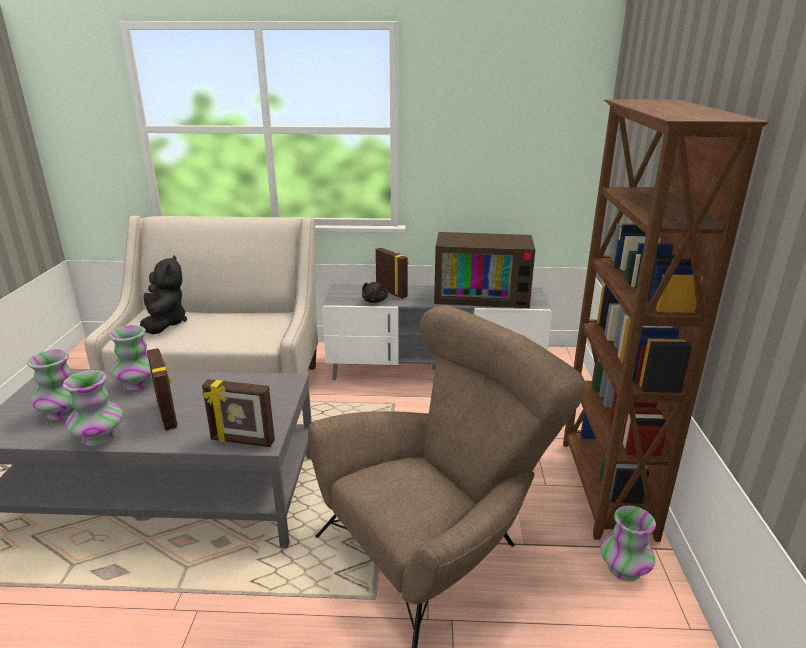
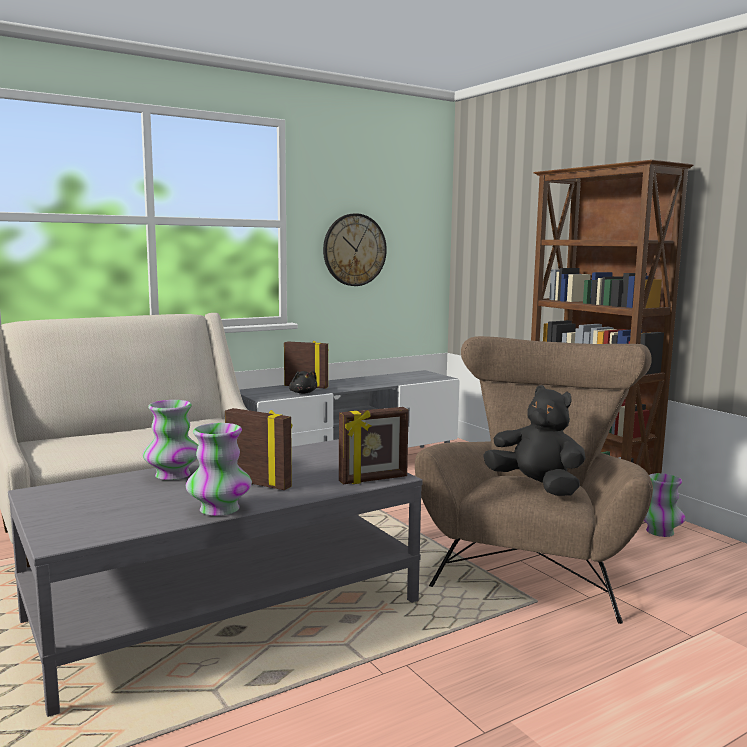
camera: 35 degrees left, 15 degrees down
(63, 412) = (129, 507): vase -> none
(165, 323) = (81, 444): black plush toy -> black plush toy (536, 486)
(475, 156) = (354, 250): none -> wall clock
(482, 295) = (389, 379): television -> none

